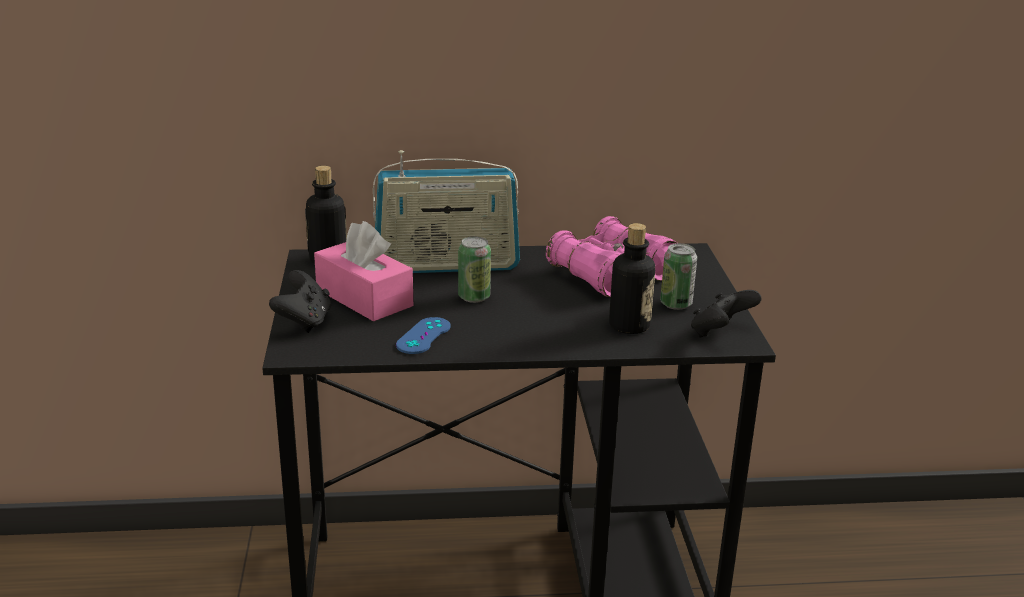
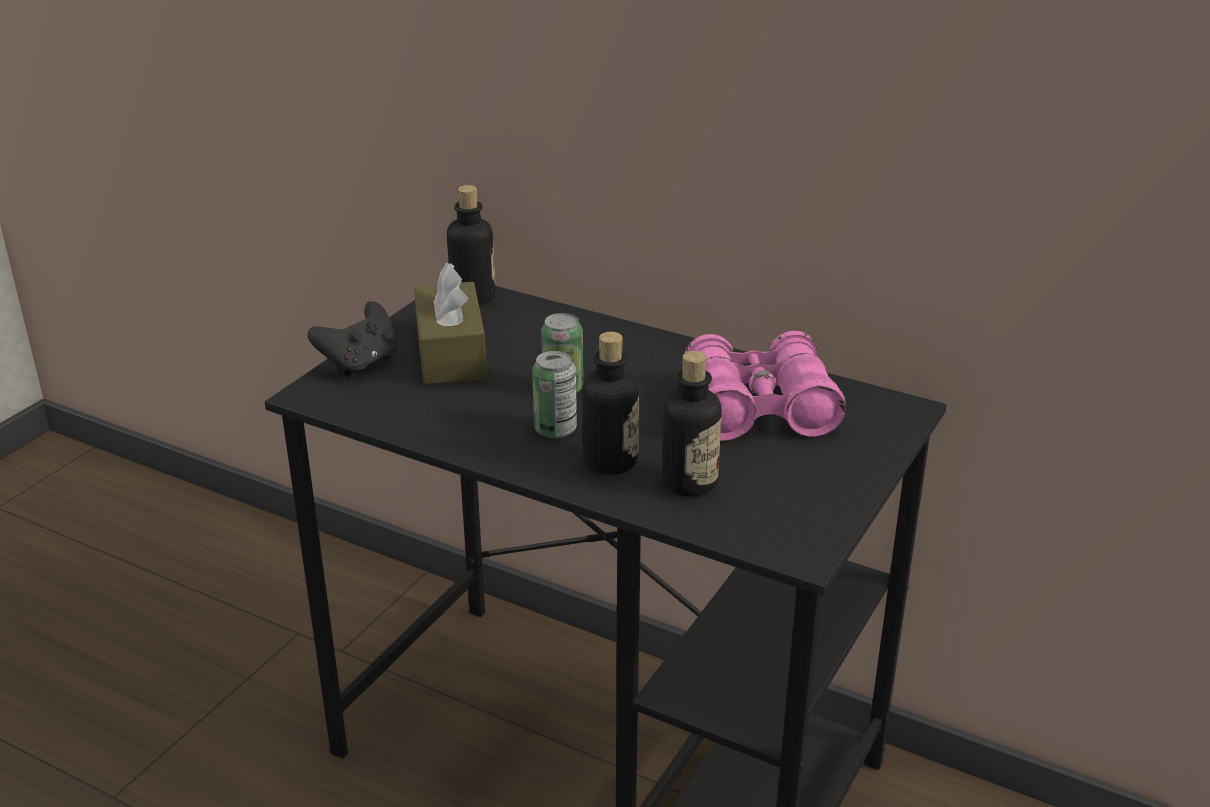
camera: 35 degrees right, 5 degrees up
(364, 297) = (451, 353): pink tissue box -> brown tissue box
(423, 336) = (451, 418): blue game controller -> none
(446, 265) = (584, 340): radio -> none
(565, 329) = (610, 461): none -> bottle
(676, 304) = (786, 474): can -> can (555, 429)
(720, 333) = (788, 532): black game controller -> none

